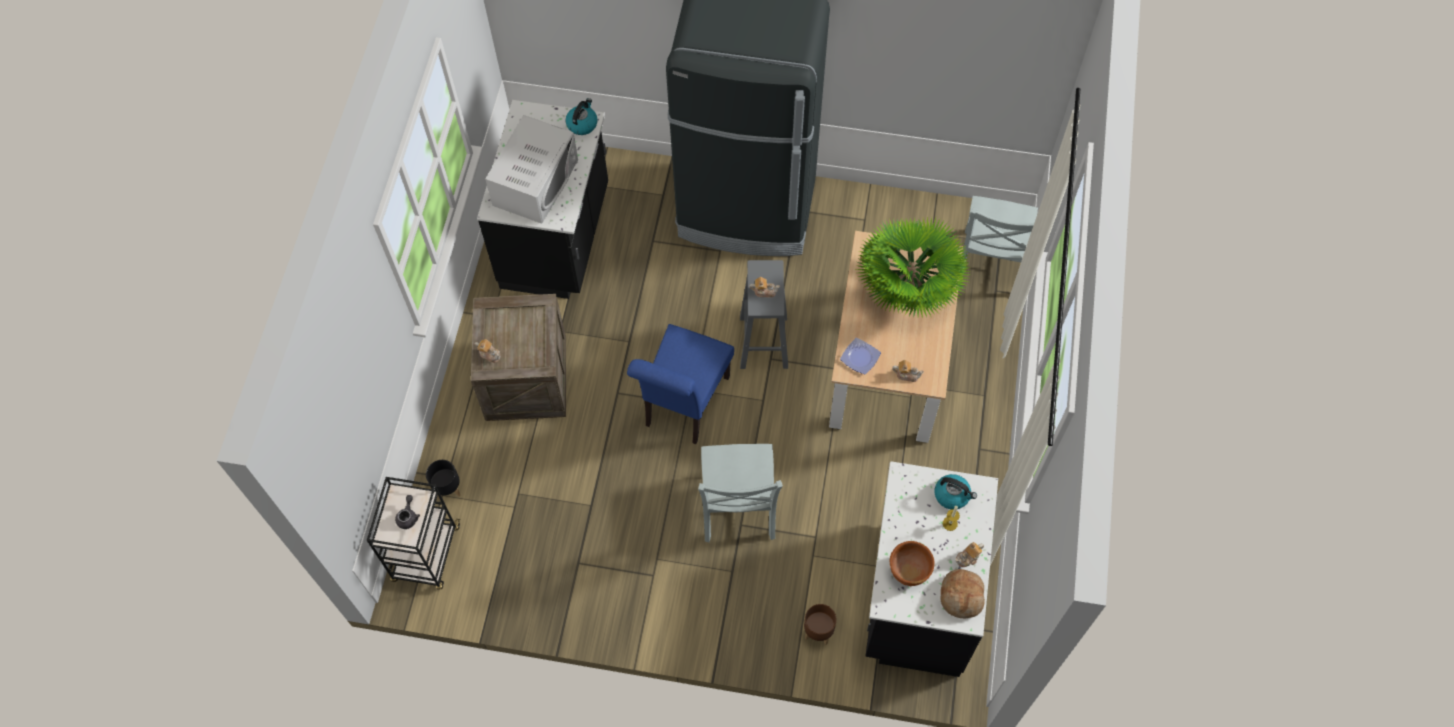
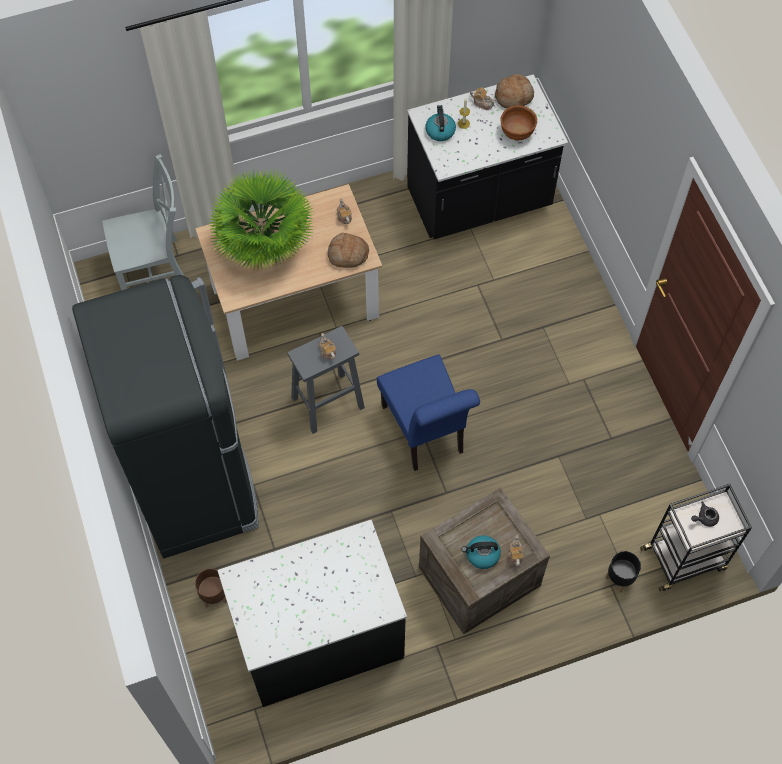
camera: 120 degrees left, 0 degrees up
(535, 182) = (335, 585): white microwave -> none
(582, 124) = (243, 582): kettle -> kettle (482, 555)
(684, 406) = (425, 433): blue chair -> blue chair turned 75 degrees clockwise
(738, 510) = (491, 347): grey chair -> none
(818, 631) = (548, 250): brown planter -> brown planter (214, 595)
(860, 357) = (347, 255): plate -> bread

